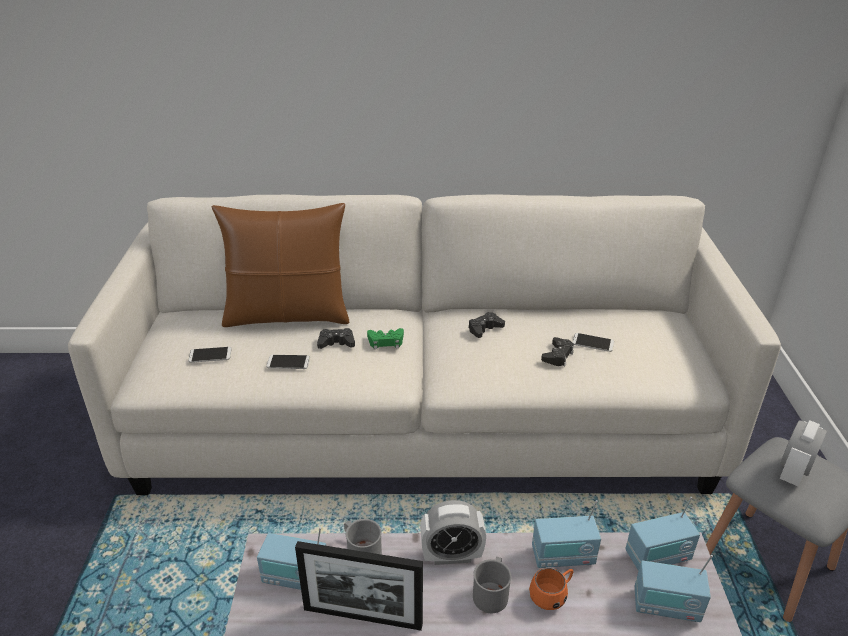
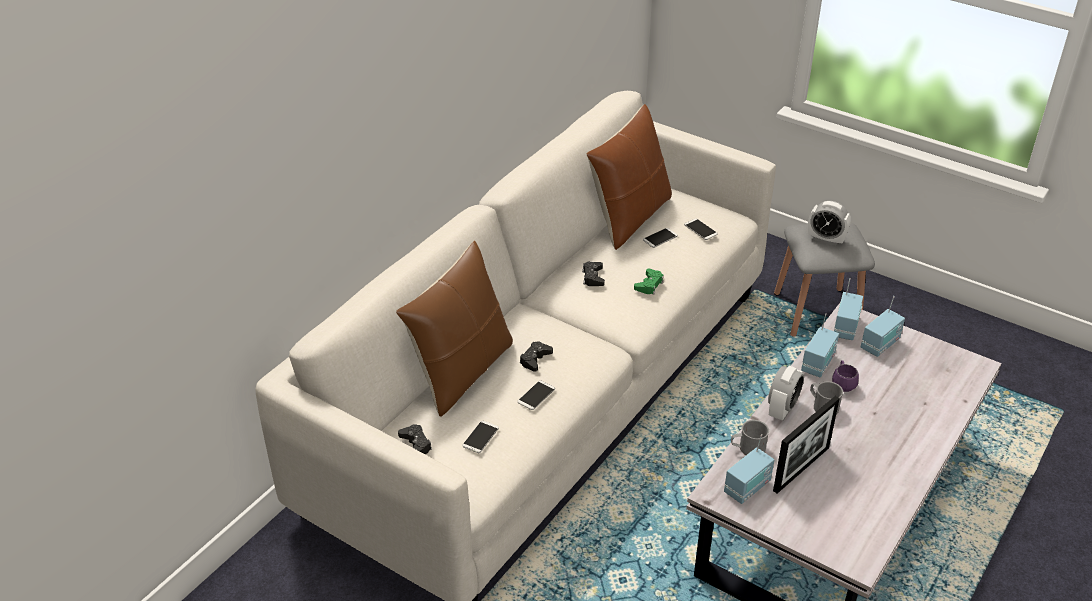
camera: 55 degrees left, 5 degrees up
(386, 342) = (558, 333): green game controller -> green game controller (649, 285)
(552, 596) = (842, 383): orange mug -> purple mug
(558, 356) = (658, 261): black game controller -> black game controller (415, 444)
(600, 315) = (629, 218): none -> brown pillow
(642, 362) = (700, 229): none -> phone
(793, 472) = (826, 239): alarm clock -> alarm clock turned 135 degrees clockwise

